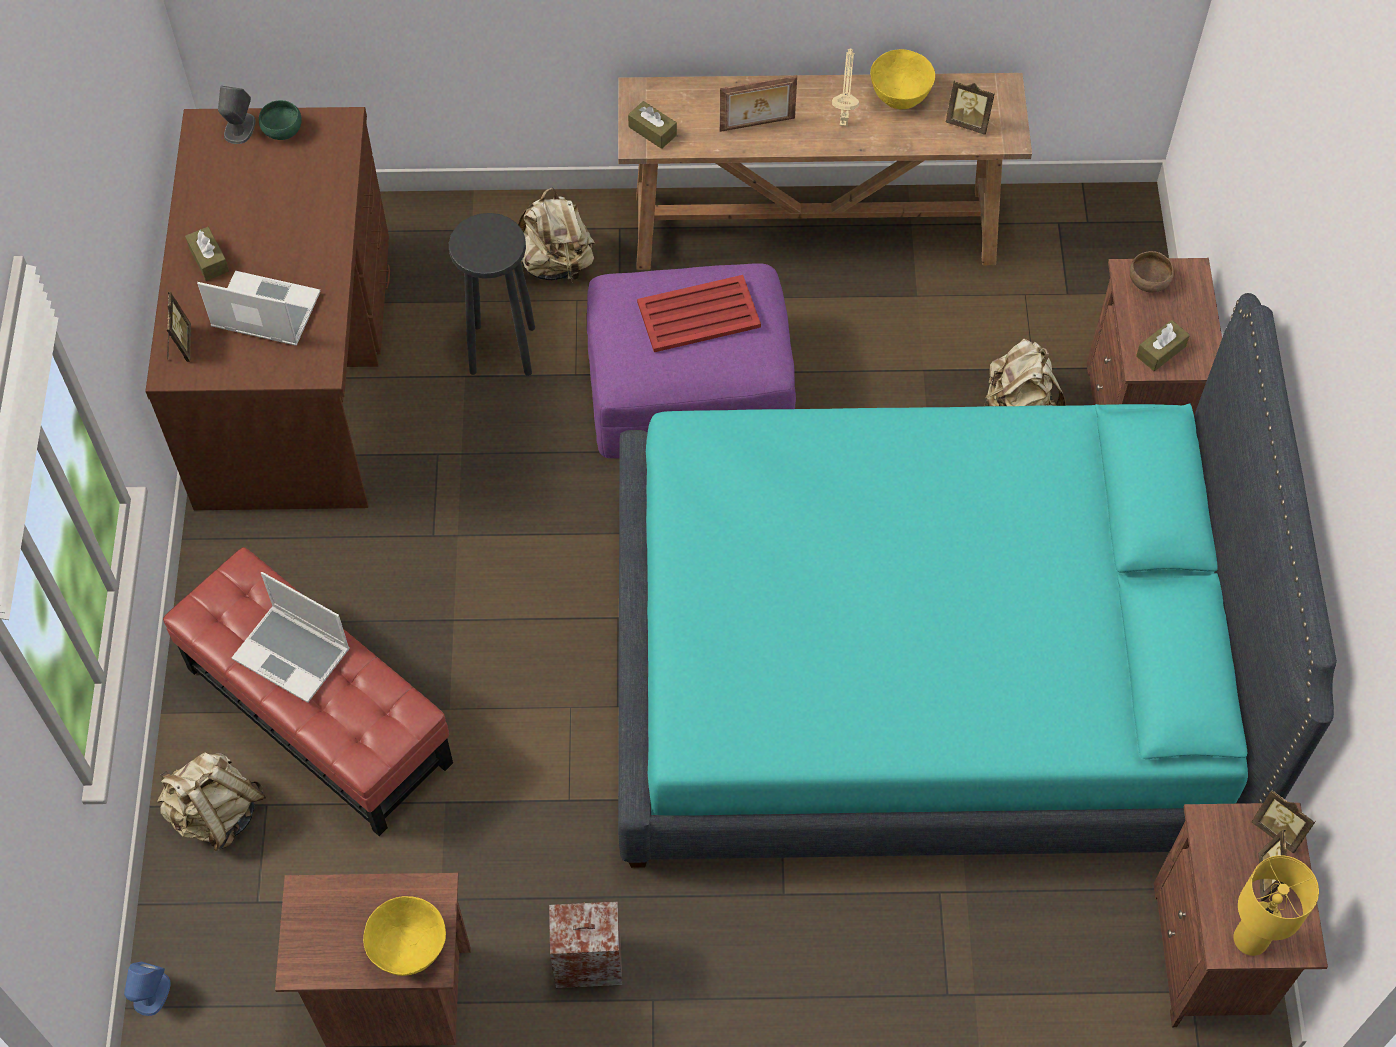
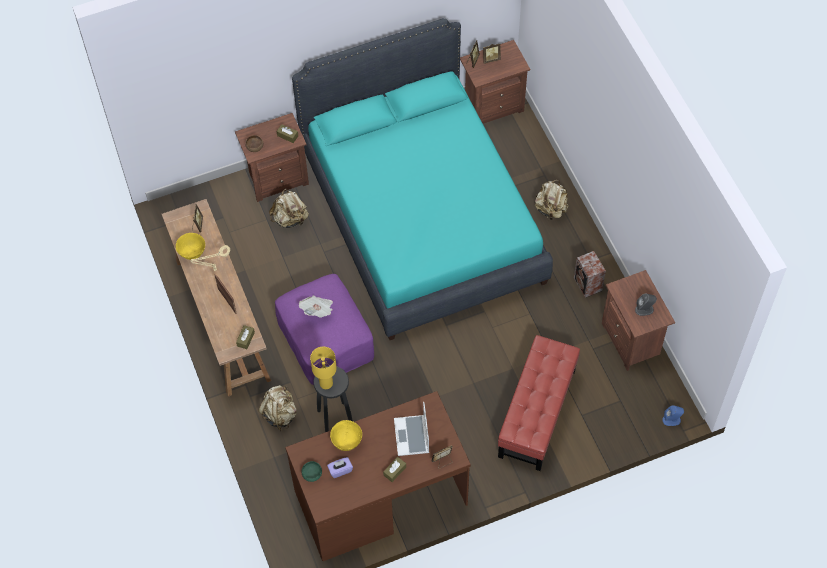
camera: 110 degrees left, 0 degrees up
(216, 814) = (594, 431): beige backpack -> beige backpack (551, 209)
(239, 128) = (318, 493): grey speaker -> grey speaker (644, 309)
(264, 175) = (340, 470): none -> purple tissue box
(294, 654) = (537, 395): laptop -> none
(409, 948) = (639, 287): yellow bowl -> yellow bowl (346, 442)
(700, 315) = (318, 310): red tray -> newspaper
(1251, 940) = (514, 60): yellow table lamp -> yellow table lamp (326, 383)

